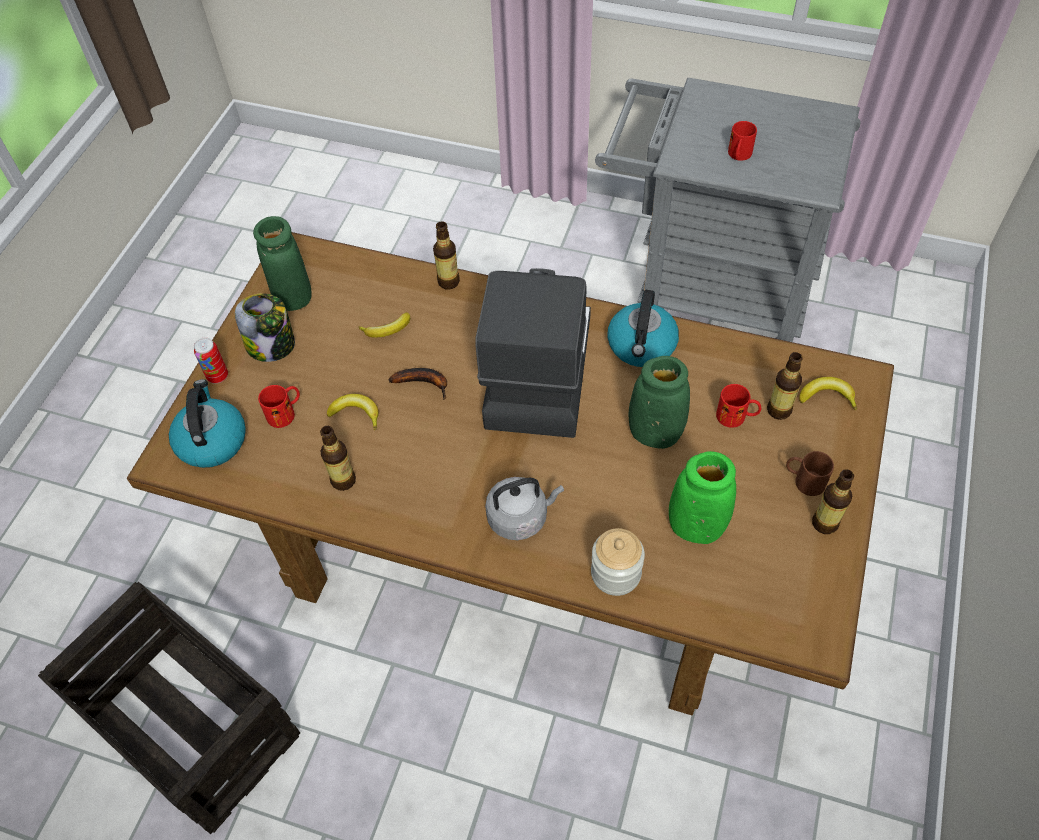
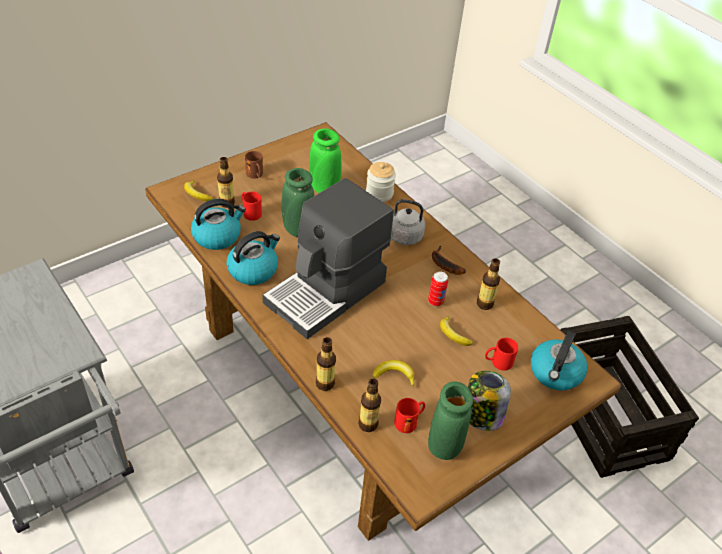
camera: 150 degrees left, 10 degrees down
(218, 376) = (532, 416): can -> can (435, 302)
(424, 383) = (397, 327): banana -> banana (443, 264)
(729, 359) = (217, 236): none -> kettle
(739, 156) = (39, 328): red mug -> red mug (409, 421)
(824, 523) = (268, 159): bottle -> bottle (368, 424)

